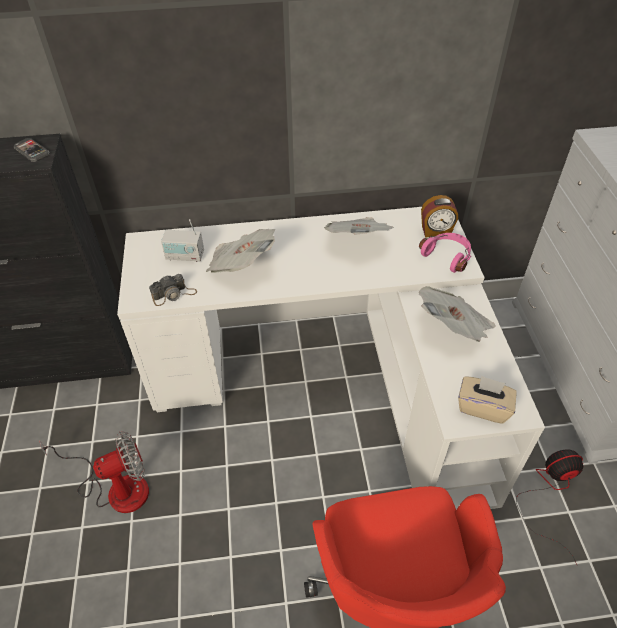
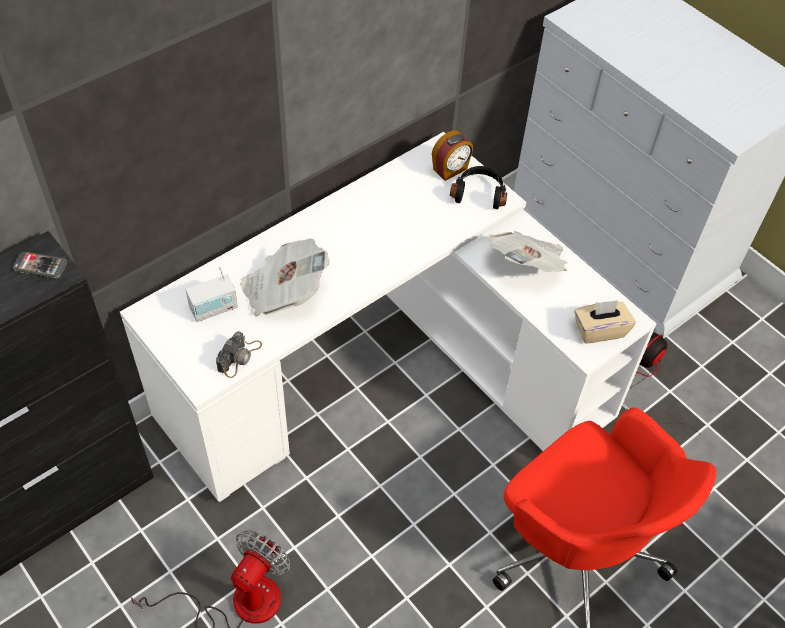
camera: 35 degrees left, 5 degrees up
(358, 240) = (382, 211): newspaper -> none
(447, 256) = (479, 193): pink headphones -> black headphones

